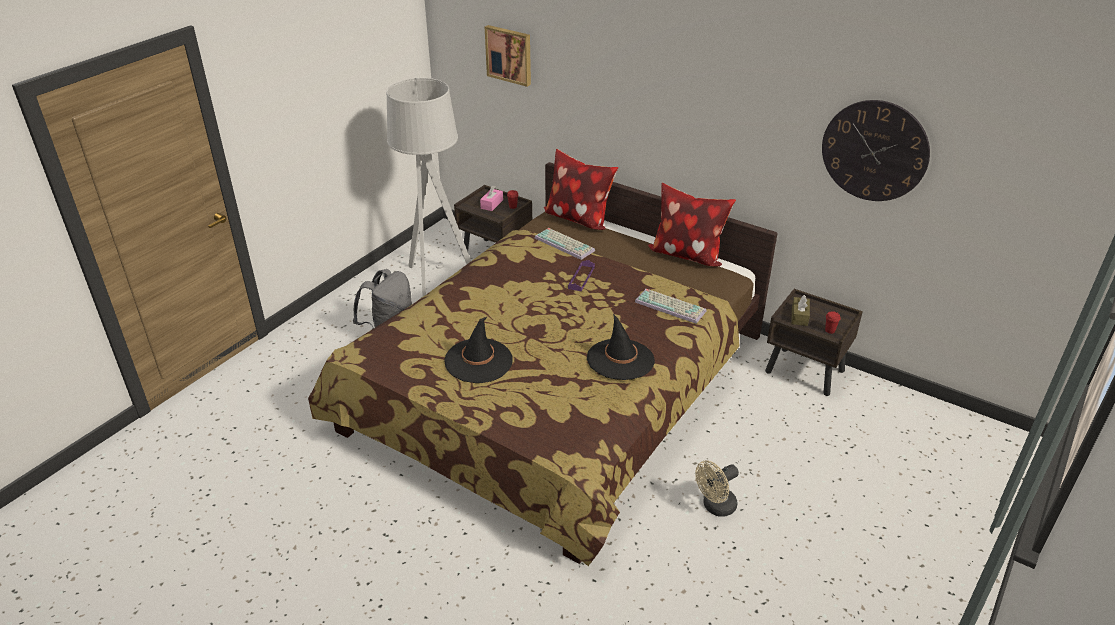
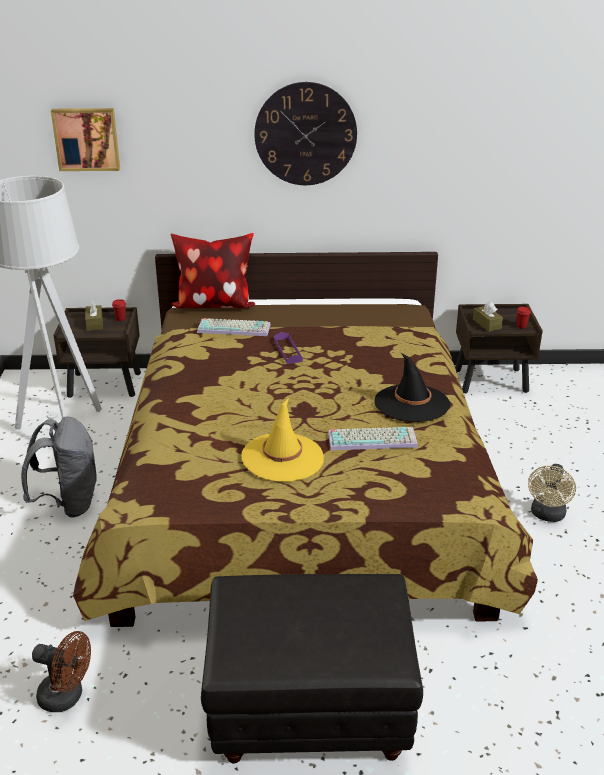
camera: 35 degrees left, 5 degrees down
(273, 462) = (67, 697): none -> brown fan
(392, 549) = (310, 709): none -> black ottoman
(478, 361) = (282, 457): black hat -> yellow hat
(492, 204) = (94, 323): pink tissue box -> brown tissue box
(671, 306) = (397, 345): keyboard -> keyboard (373, 439)
(686, 254) = (351, 303): pillow -> none
(874, 151) = (523, 142): wall clock -> wall clock (305, 134)

